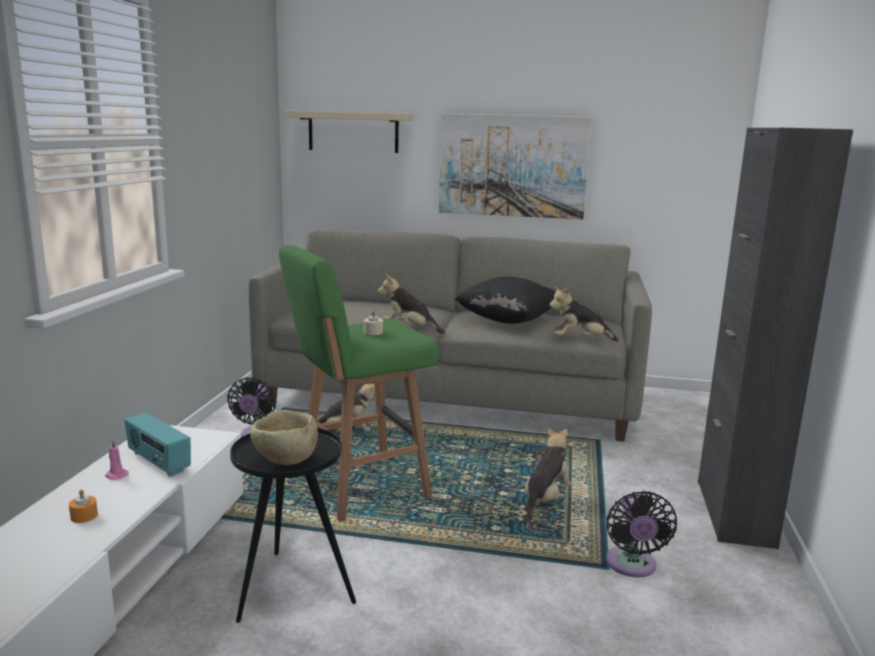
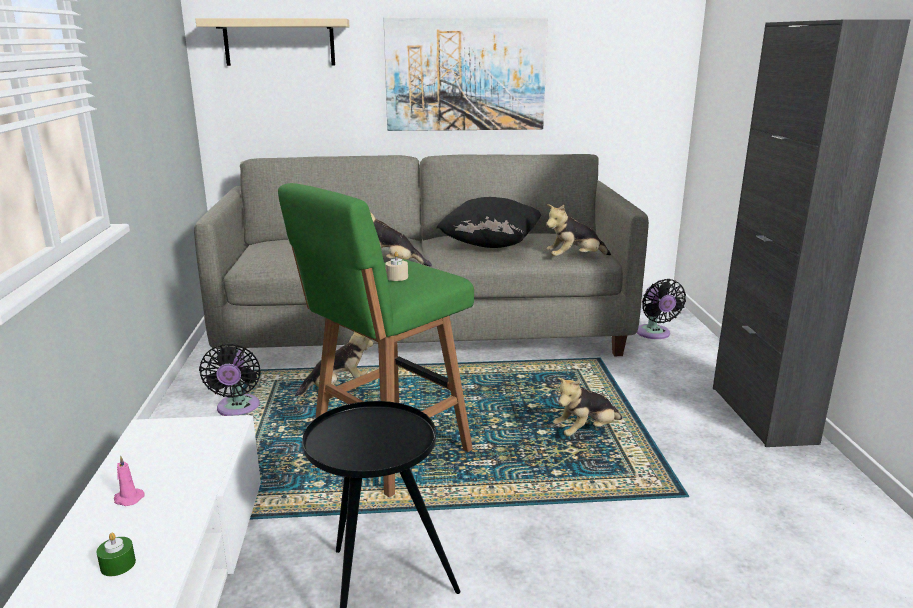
camera: 15 degrees left, 5 degrees up
(84, 516) = (118, 564): orange candle -> green candle
(158, 463) = (174, 471): radio -> none
(285, 461) = (378, 451): beige bowl -> none
(545, 499) = (586, 431): plush toy -> plush toy turned 135 degrees counterclockwise
(631, 566) = (707, 489): black fan -> black fan (654, 334)

